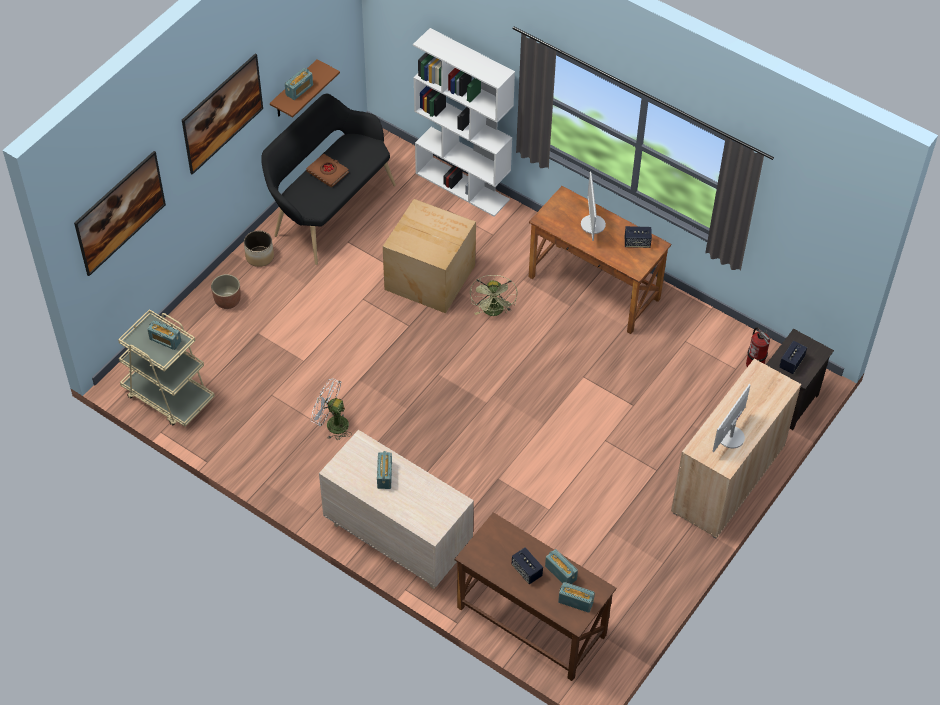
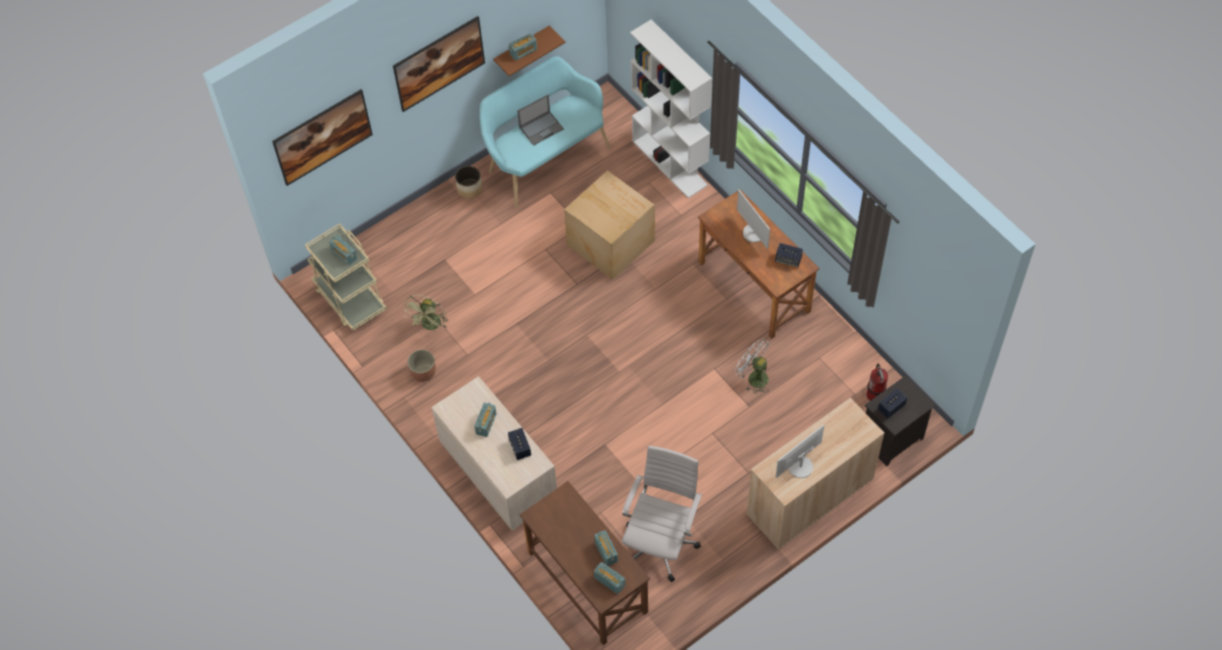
camera: 20 degrees right, 5 degrees up
(227, 300) = (429, 223): planter -> planter (423, 372)
(328, 172) = (541, 128): brown book -> laptop
(329, 209) = (545, 158): black bench -> turquoise bench
(332, 424) = (479, 358): white fan -> white fan (753, 377)
(494, 312) = (656, 289): green fan -> green fan (430, 326)
(526, 571) = (577, 542): speaker -> speaker (520, 448)
(592, 224) = (754, 233): monitor -> monitor turned 45 degrees counterclockwise
(593, 562) = (661, 542): none -> white office chair

